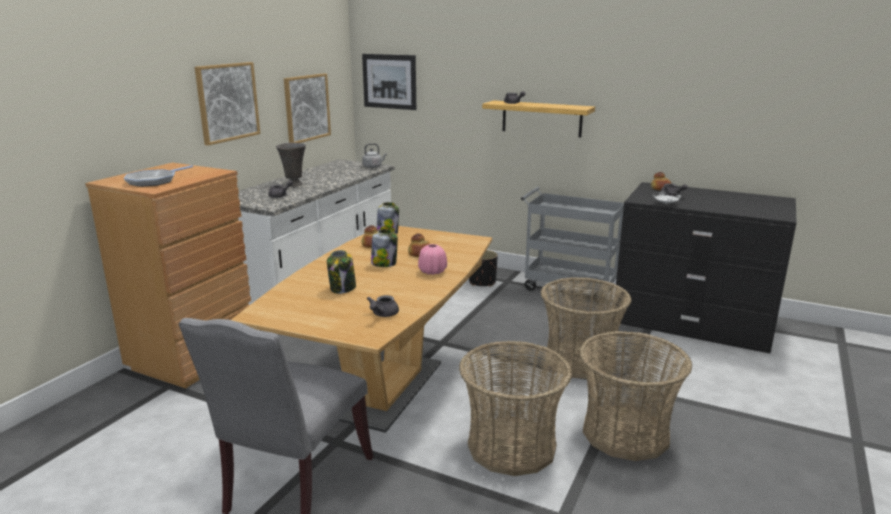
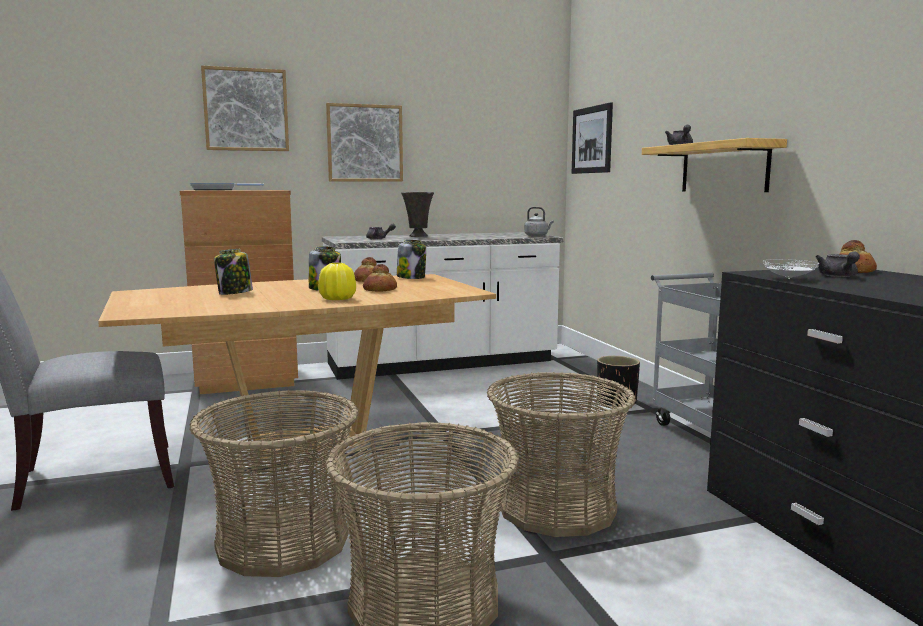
camera: 45 degrees right, 10 degrees down
(306, 108) = (483, 165): picture -> picture (246, 110)
(382, 314) = (188, 308): grey teapot -> none
(432, 271) = (337, 299): pink vase -> yellow vase

